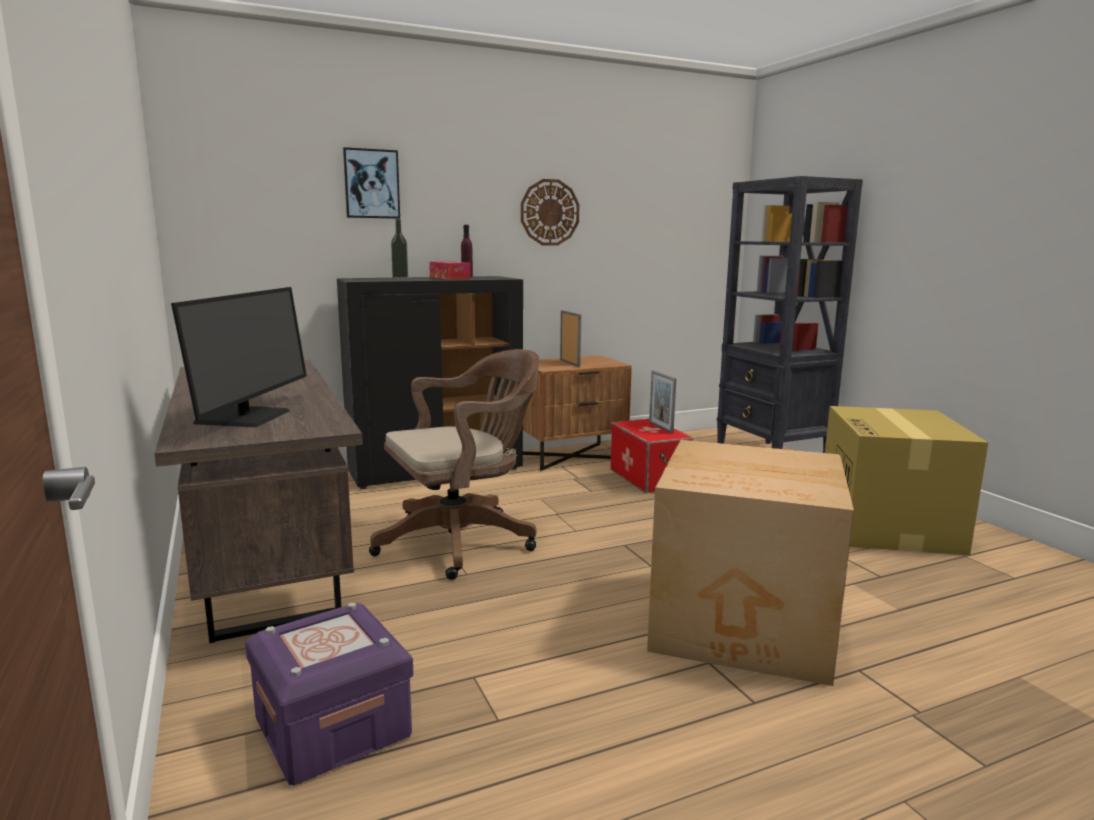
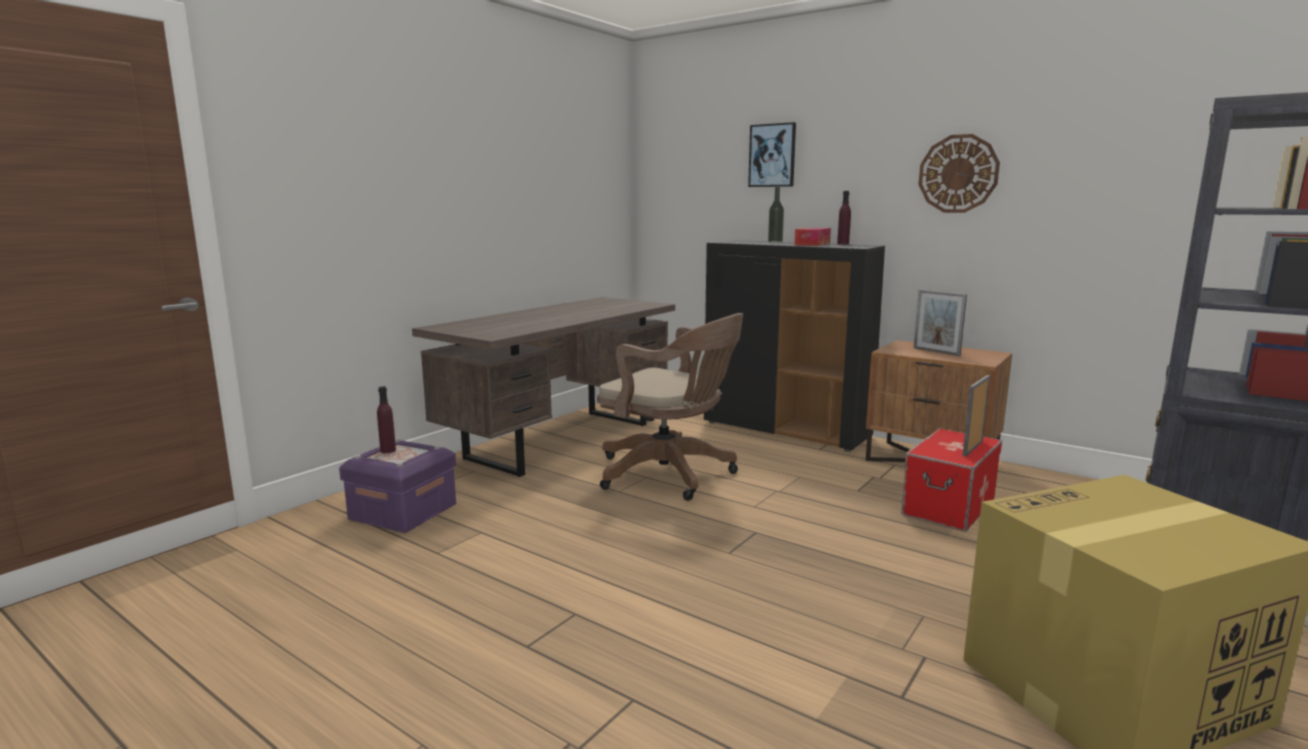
camera: 60 degrees right, 0 degrees up
(245, 417) = (497, 323): monitor -> none
(304, 644) = (388, 450): none -> purple bottle
(570, 363) = (936, 351): picture frame -> picture frame turned 105 degrees clockwise
(744, 625) = (661, 620): cardboard box -> none

